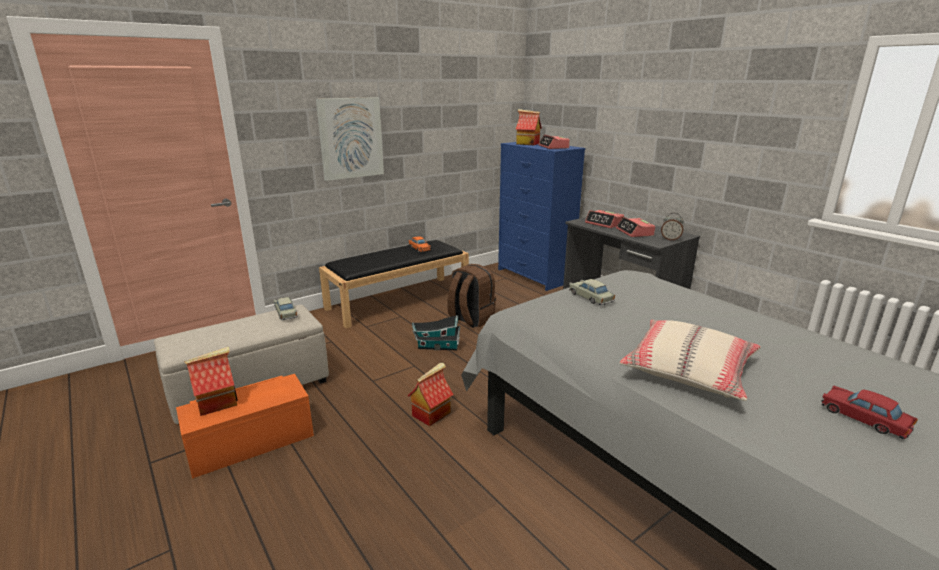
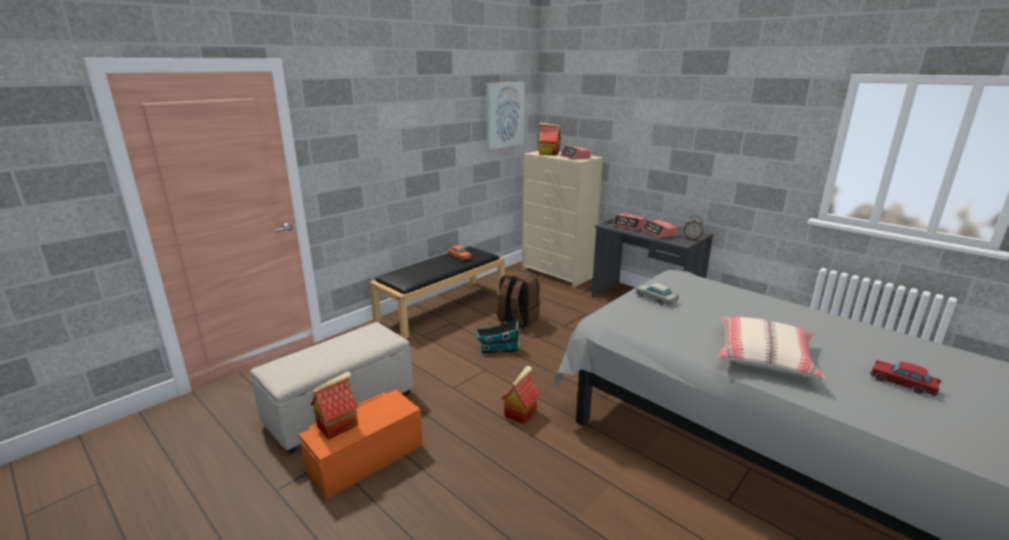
camera: 10 degrees left, 0 degrees up
(286, 313) = (369, 332): beige toy car -> none
(350, 138) = (395, 157): picture -> picture (504, 115)
(535, 276) = (558, 273): blue dresser -> beige dresser

